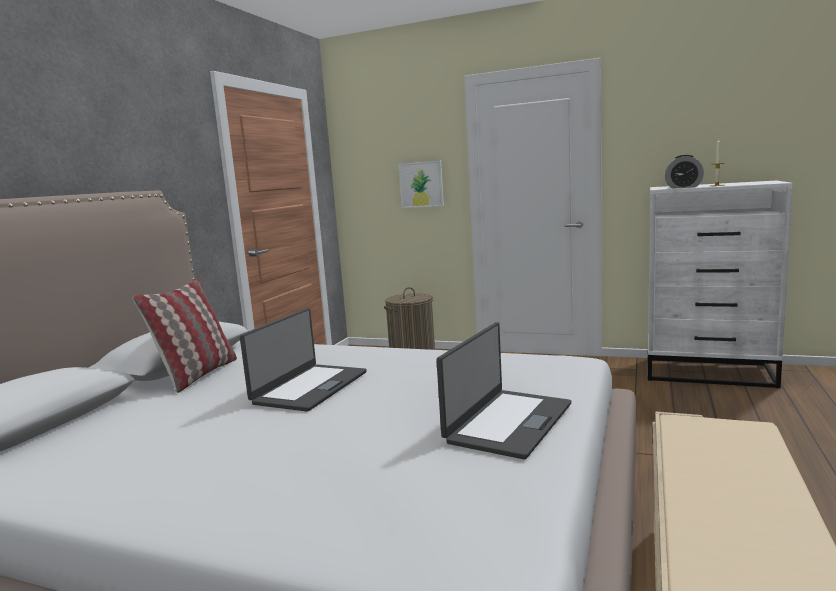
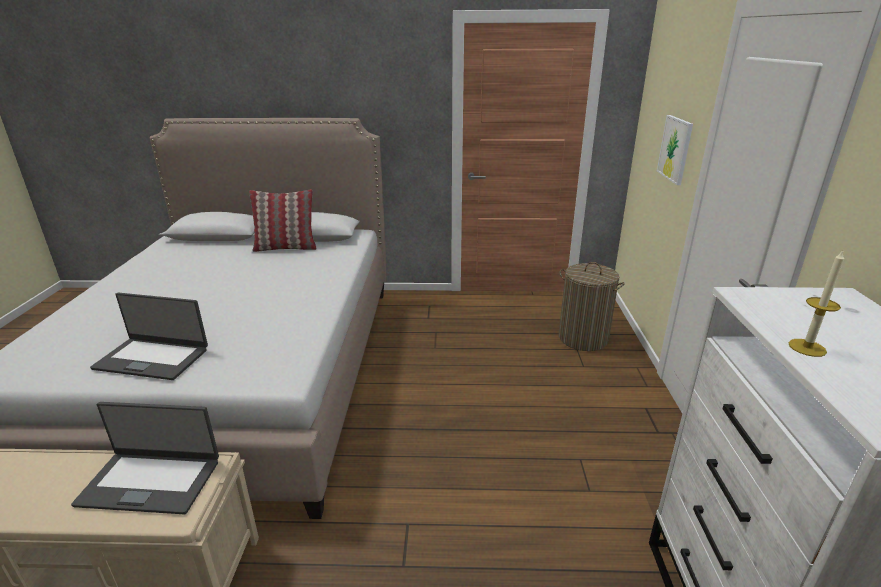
camera: 70 degrees right, 15 degrees up
(309, 387) = (247, 283): laptop -> laptop (151, 481)
(683, 187) = (761, 313): alarm clock -> none

